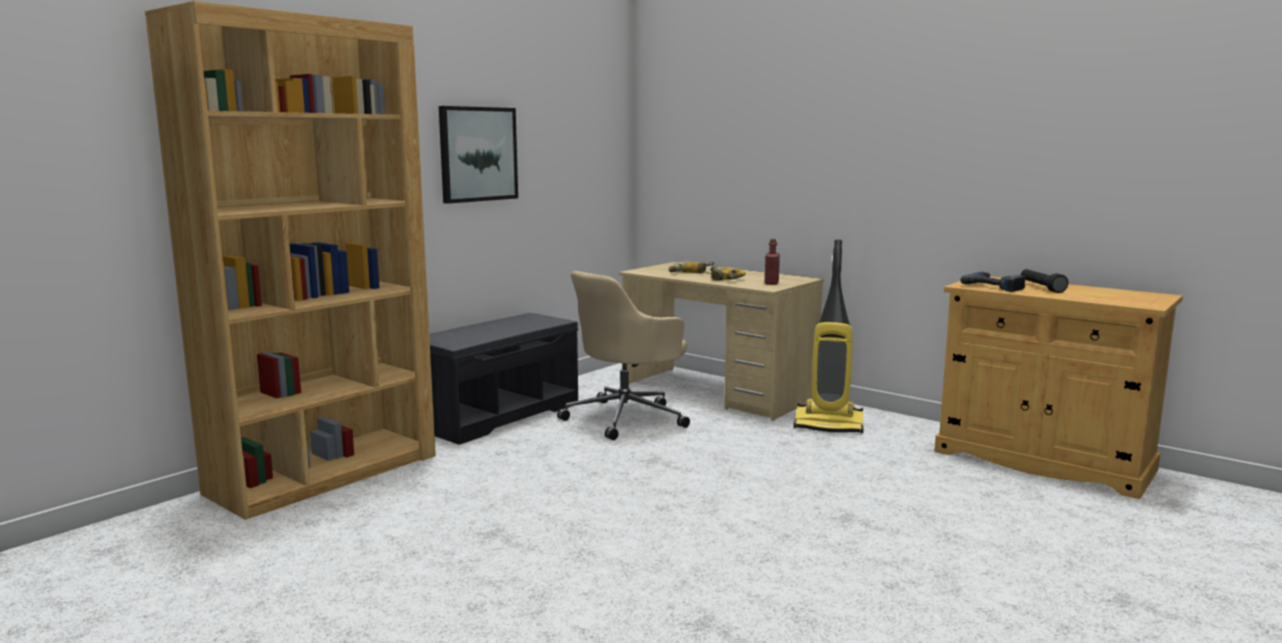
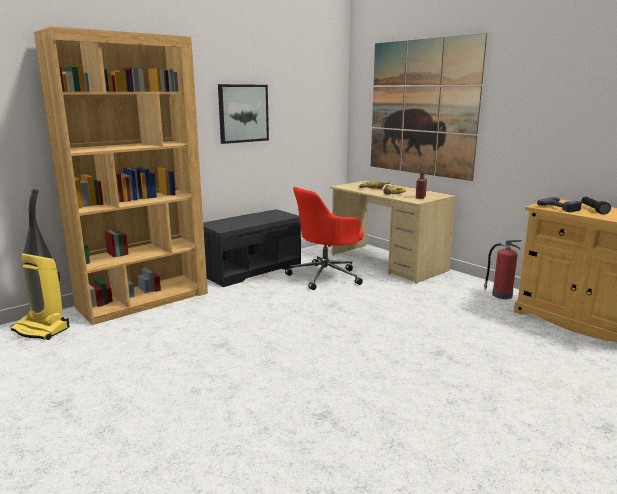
camera: 10 degrees right, 5 degrees up
(626, 418) = (326, 276): beige office chair -> red office chair
(760, 145) = (422, 108): none -> picture
(829, 425) = (450, 289): vacuum cleaner -> vacuum cleaner (42, 329)
(907, 429) = (501, 295): none -> fire extinguisher

